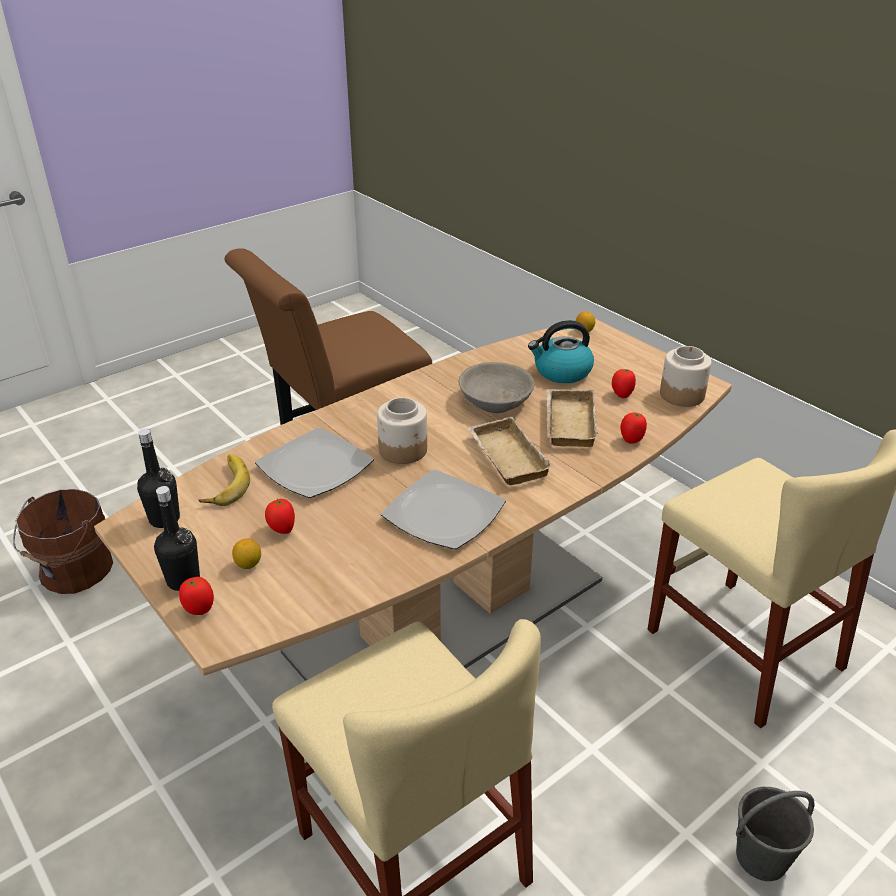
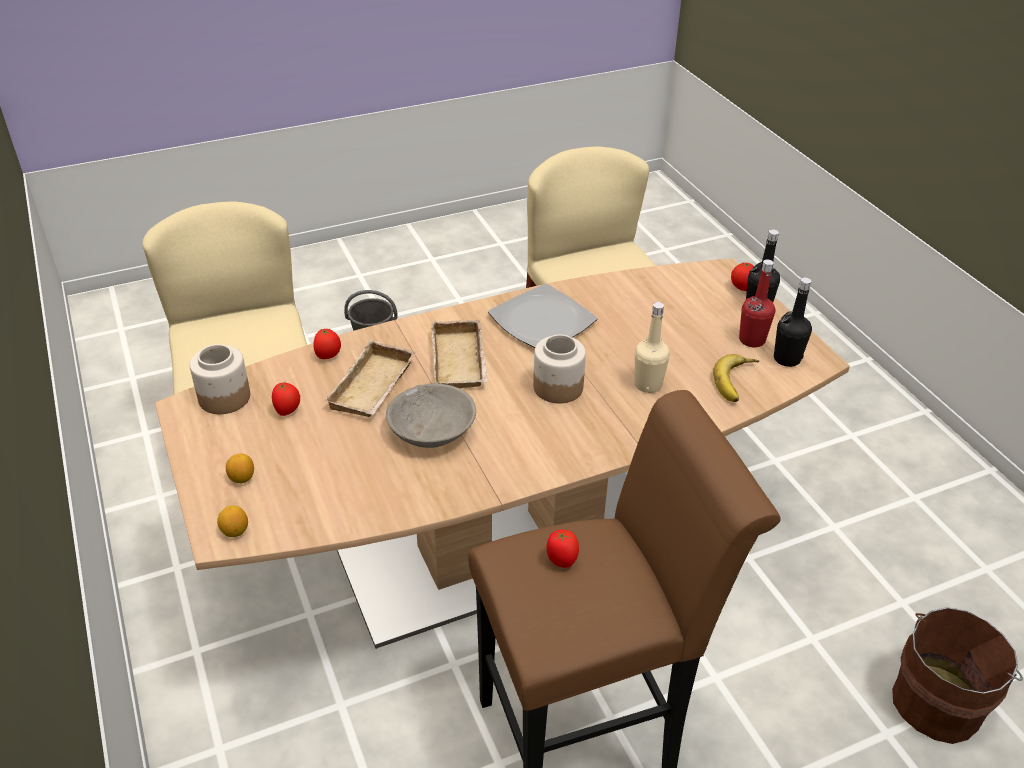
camera: 165 degrees left, 5 degrees up
(200, 535) = (752, 340): none -> red bottle
(248, 564) = (708, 311): lemon -> lemon (242, 478)
(281, 529) = (682, 332): tomato -> tomato (561, 560)
(316, 467) = (648, 384): plate -> beige bottle
(561, 372) = (326, 459): kettle -> none

